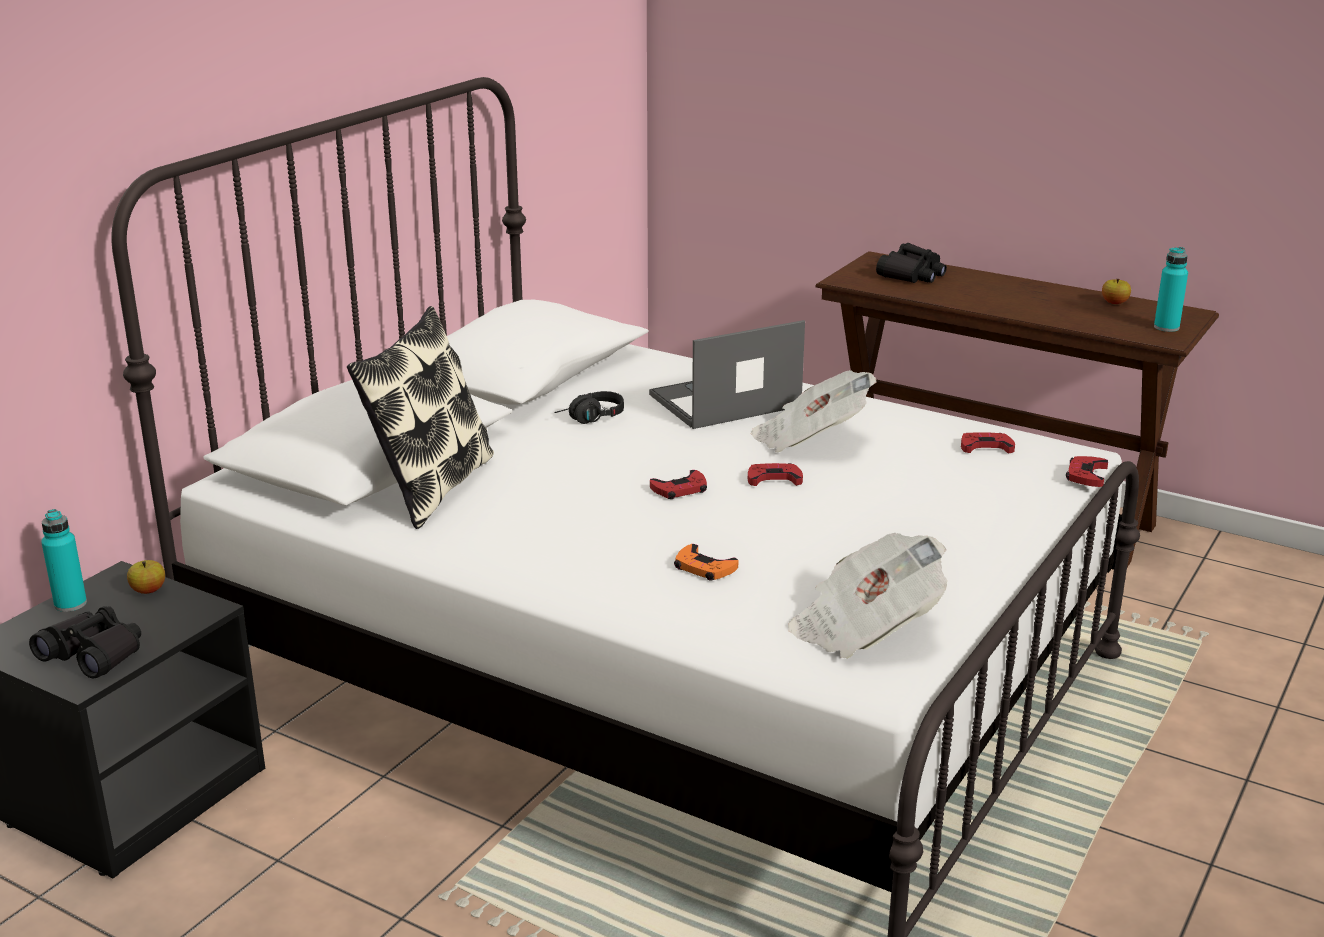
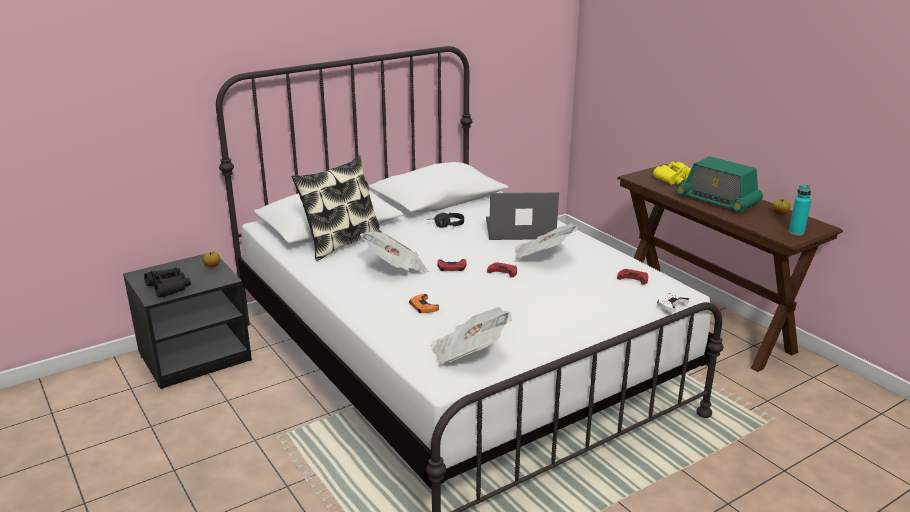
camera: 25 degrees right, 0 degrees up
(70, 604) = (179, 265): turquoise bottle -> none
(583, 511) = (396, 268): none -> newspaper
(912, 274) = (675, 180): black binoculars -> yellow binoculars
(1008, 298) = (717, 200): none -> radio
(1086, 475) = (672, 304): red game controller -> white game controller

